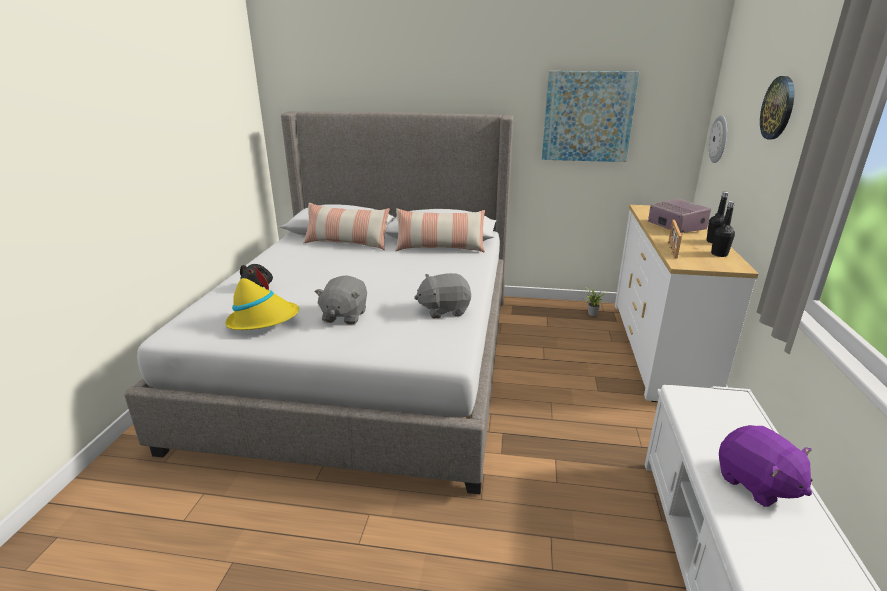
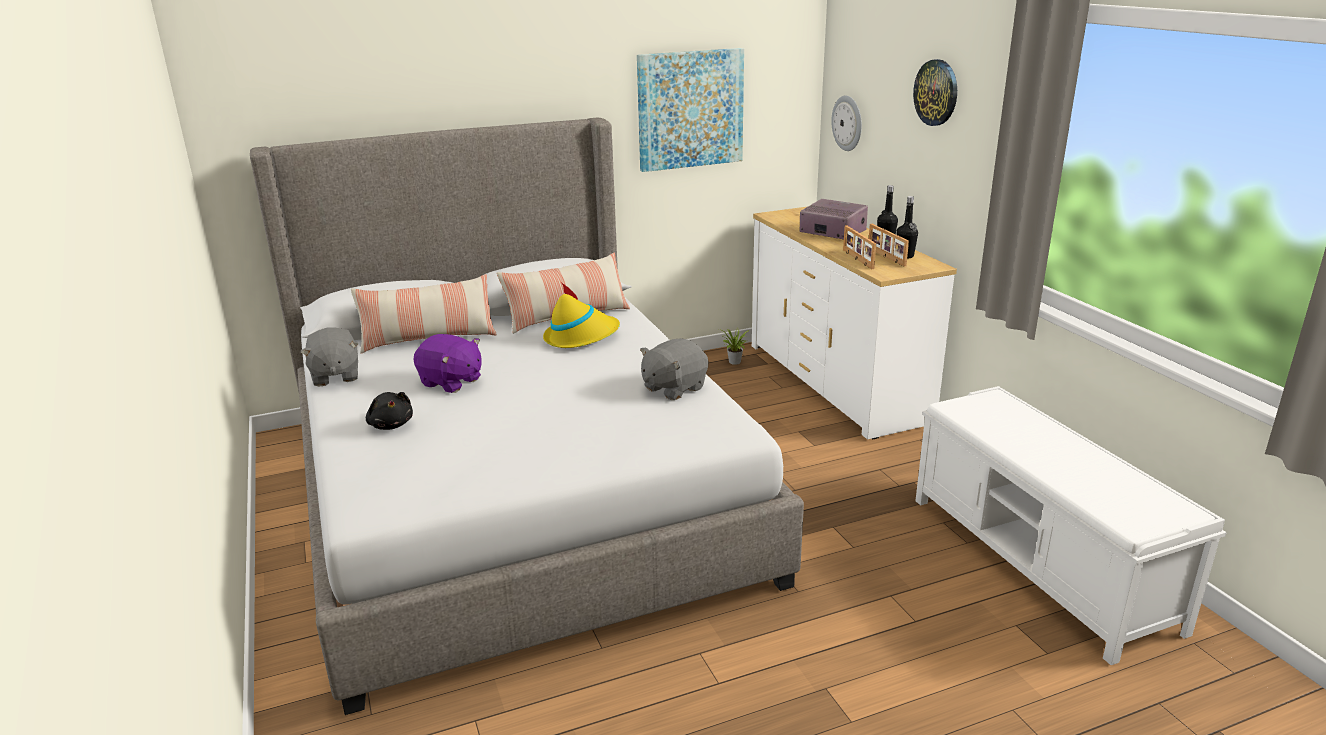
camera: 30 degrees left, 0 degrees up
(264, 320) = (477, 460): yellow hat -> yellow hat (581, 337)
(344, 316) = (566, 427): grey plush toy -> grey plush toy (335, 376)
(700, 251) = (885, 257): none -> picture frame
(756, 484) = (1068, 460): purple plush toy -> purple plush toy (451, 382)

